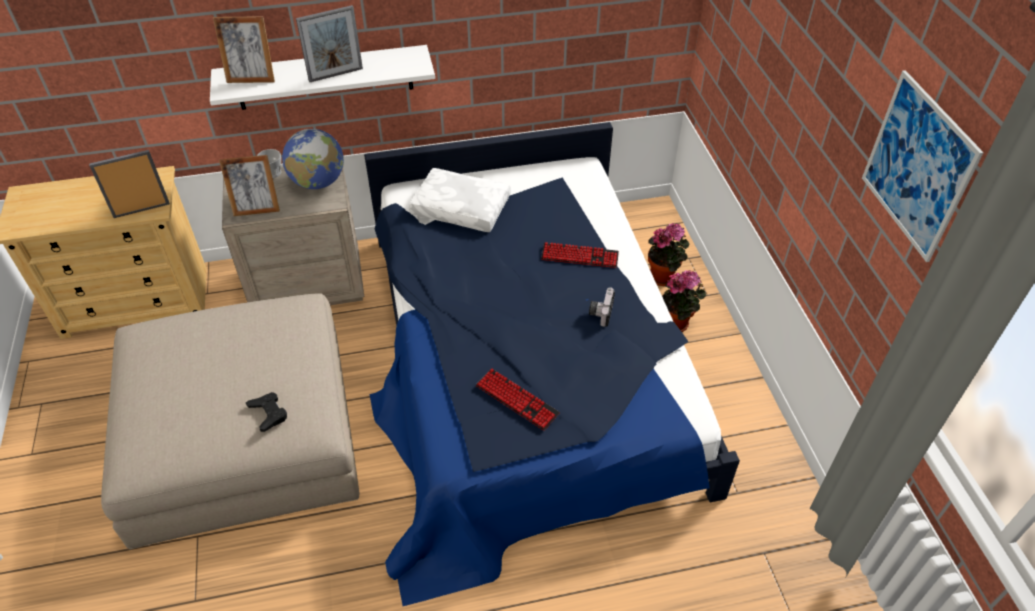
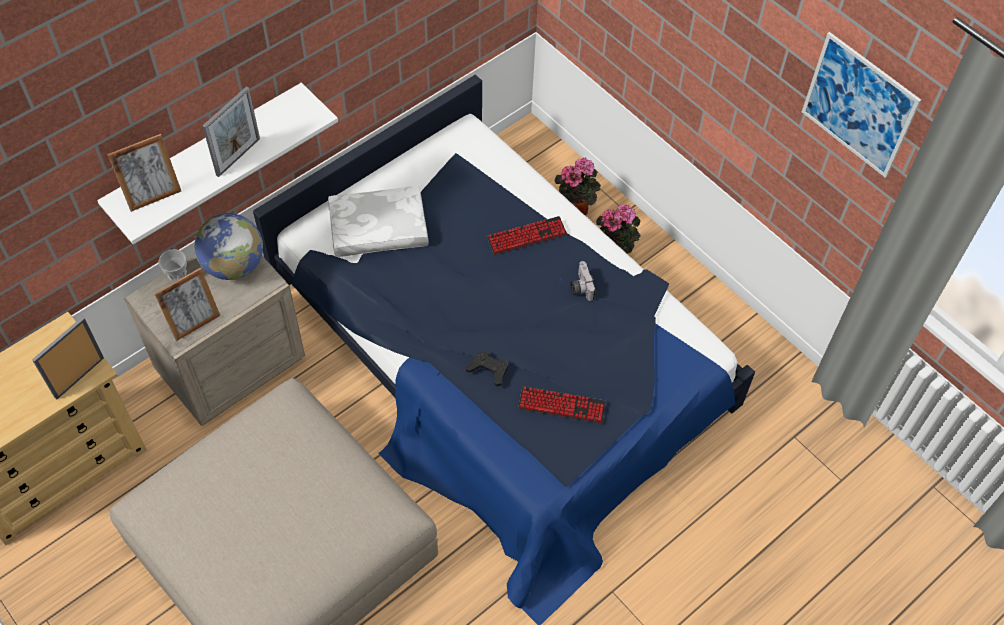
camera: 30 degrees left, 10 degrees up
(268, 413) = (347, 521): black game controller -> black game controller (488, 369)

